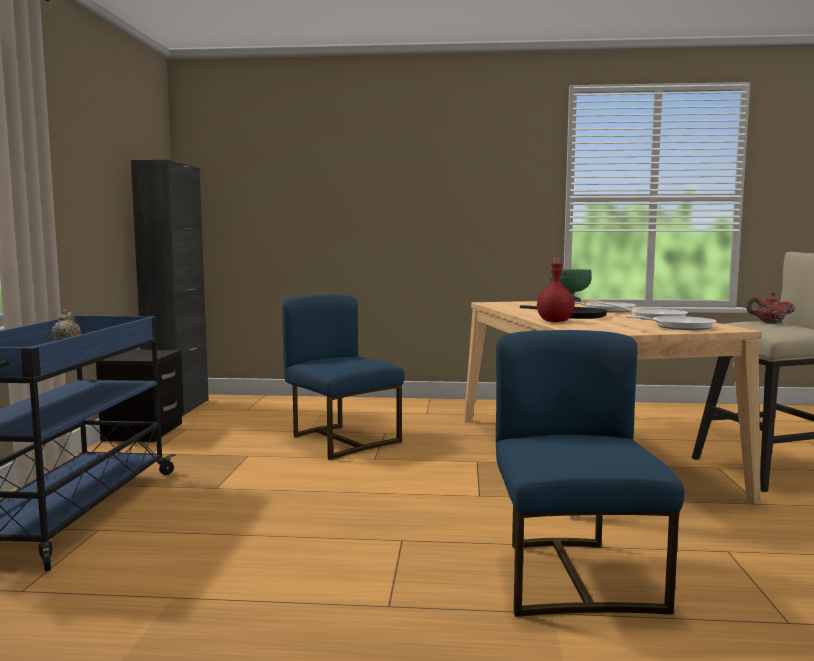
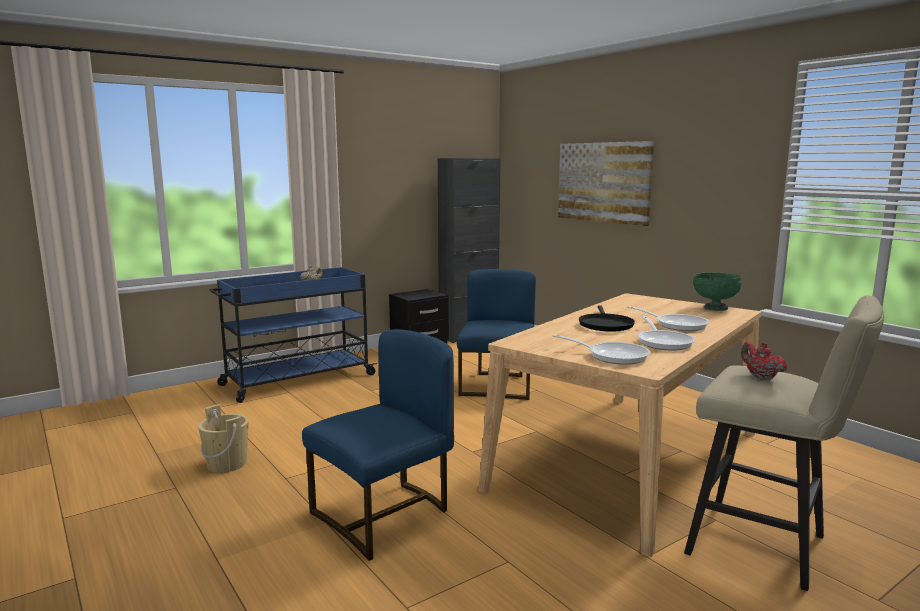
camera: 50 degrees right, 5 degrees up
(265, 637) = (227, 464): none -> beige bucket
(355, 196) = (603, 182): none -> picture
(555, 321) = (557, 326): red bottle -> none

